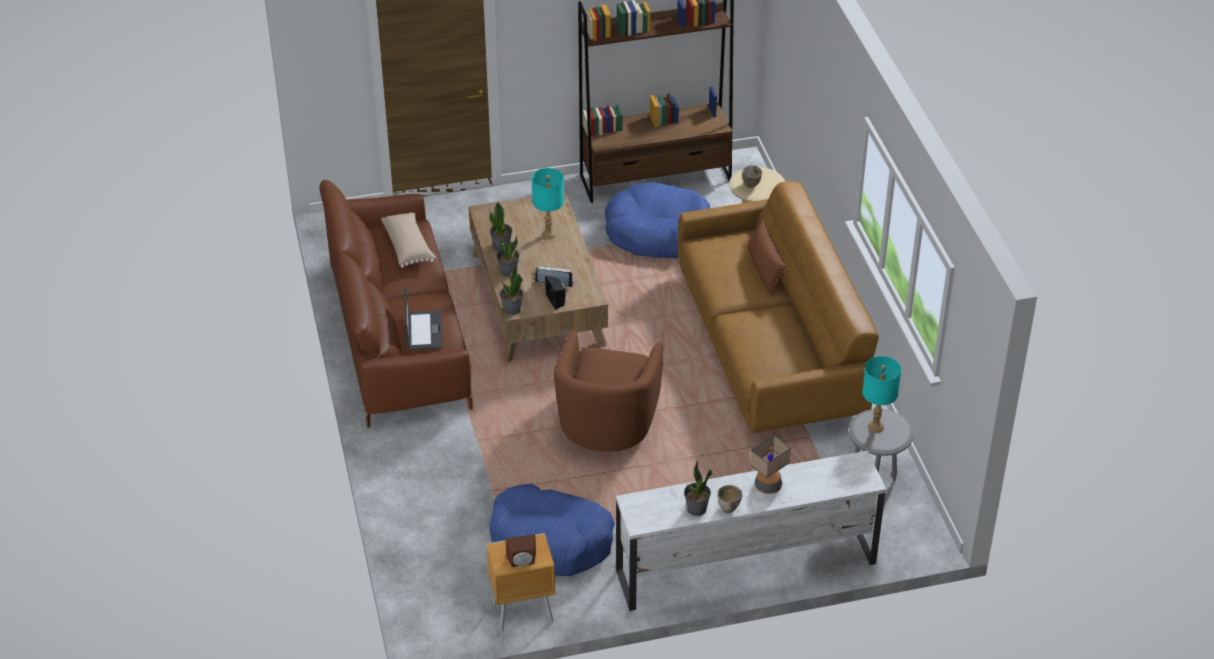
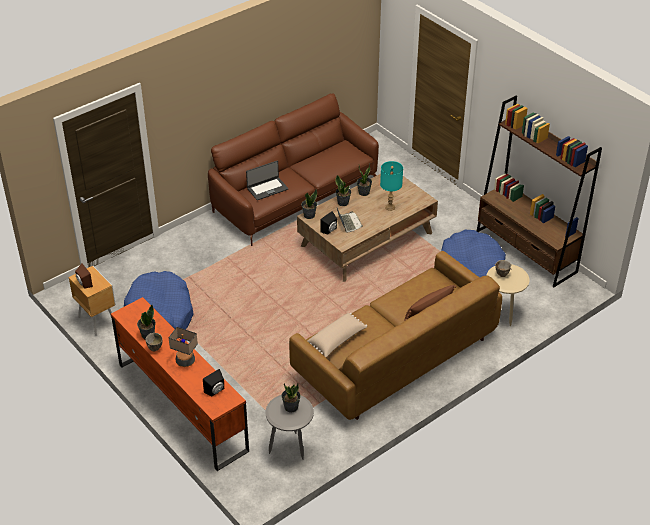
camera: 65 degrees right, 0 degrees up
(408, 247) = (337, 158): beige pillow -> beige pillow (337, 340)
(606, 425) = (272, 305): brown armchair -> none
(744, 567) = (182, 406): white tv stand -> orange tv stand
(838, 472) = (216, 391): none -> black speaker
(876, 426) = (291, 407): turquoise table lamp -> potted plant

